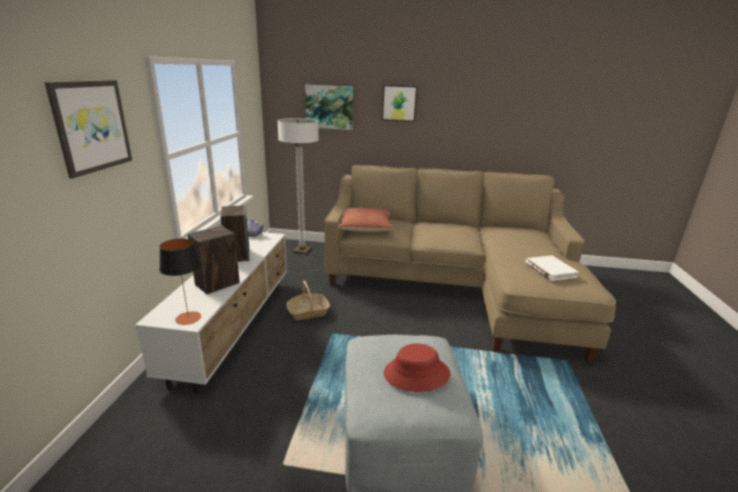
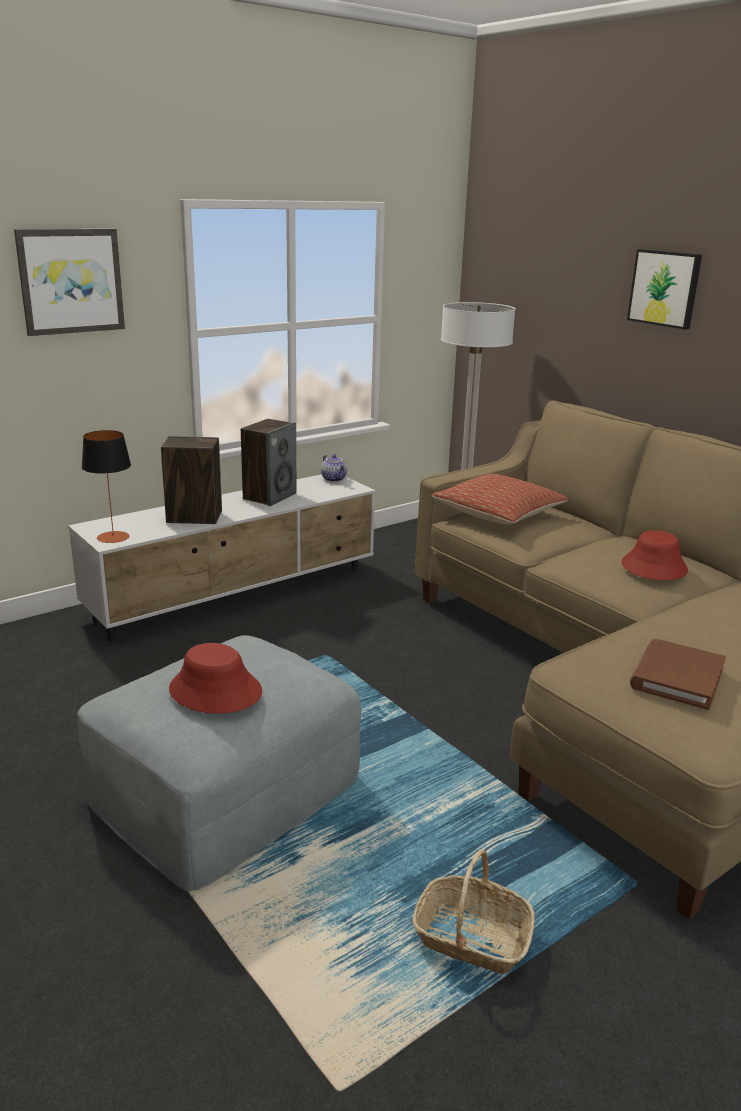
camera: 45 degrees right, 0 degrees up
(308, 312) = (339, 618): basket -> basket (471, 938)
(329, 107) = (550, 288): picture -> none
(457, 231) = (653, 567): none -> red hat
(550, 270) = (677, 678): white book -> brown book

